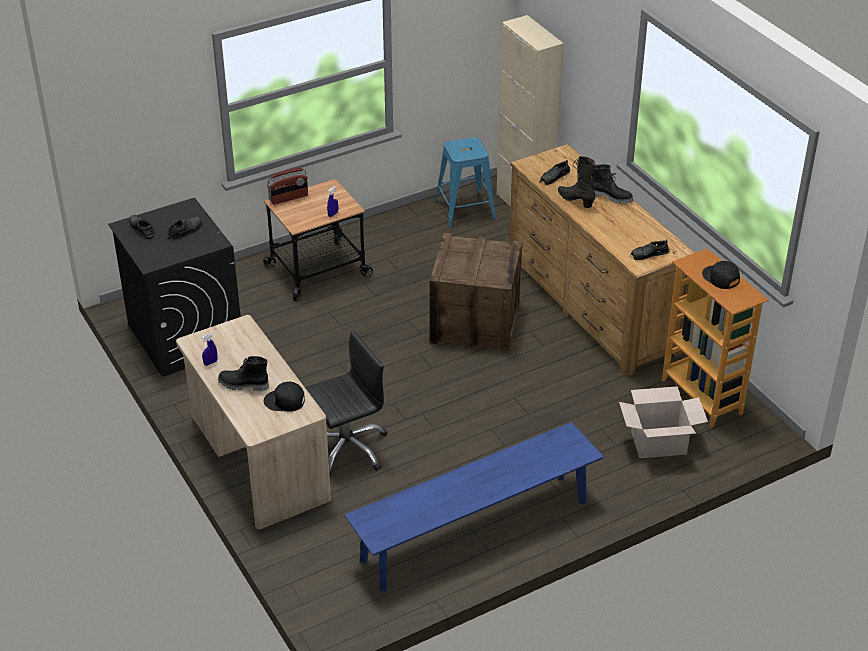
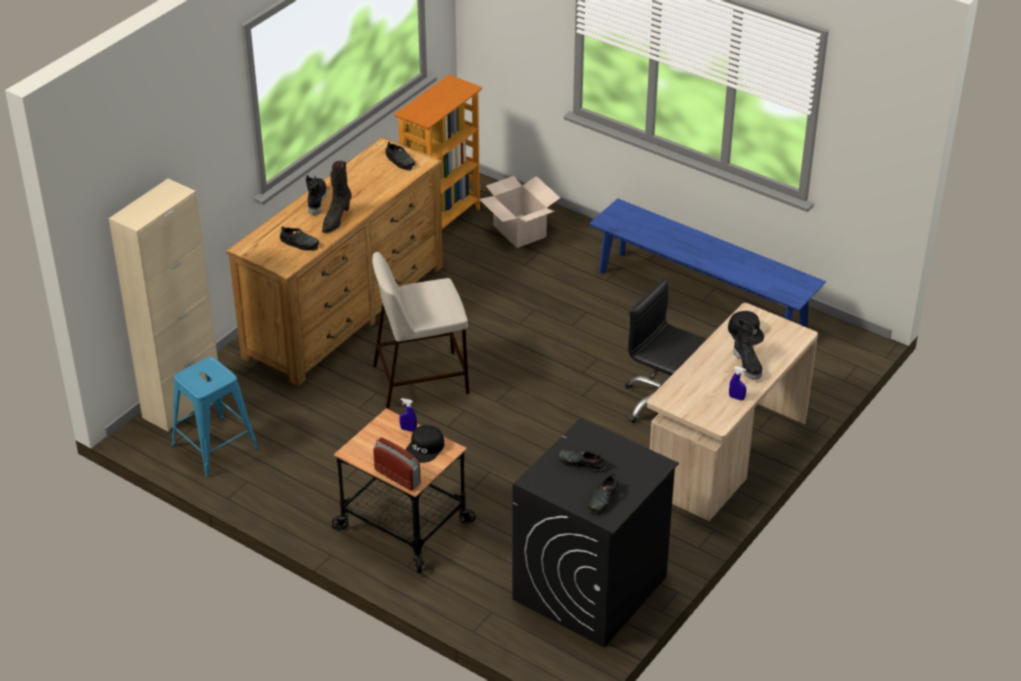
camera: 115 degrees left, 0 degrees up
(475, 322) = (422, 379): crate -> beige stool
(720, 278) = (435, 100): black cap -> black cap (425, 448)

